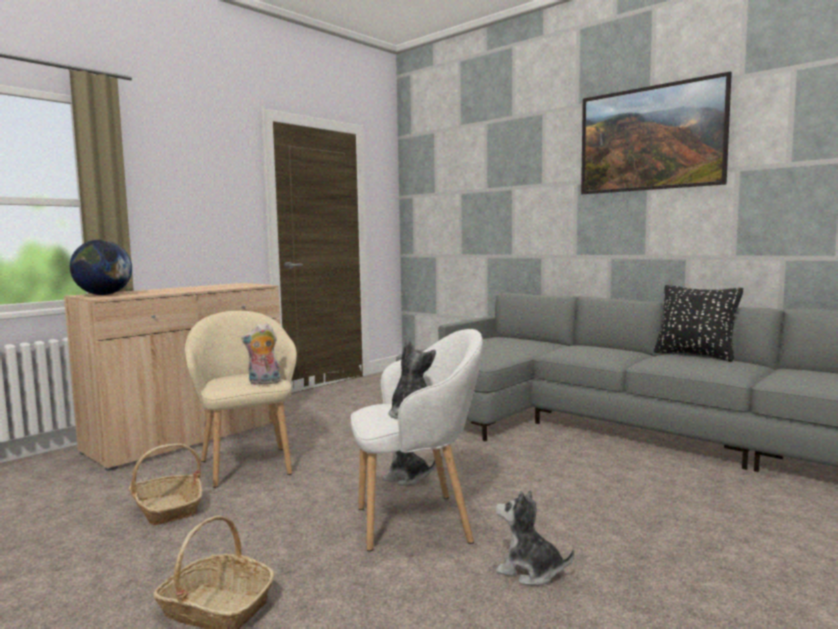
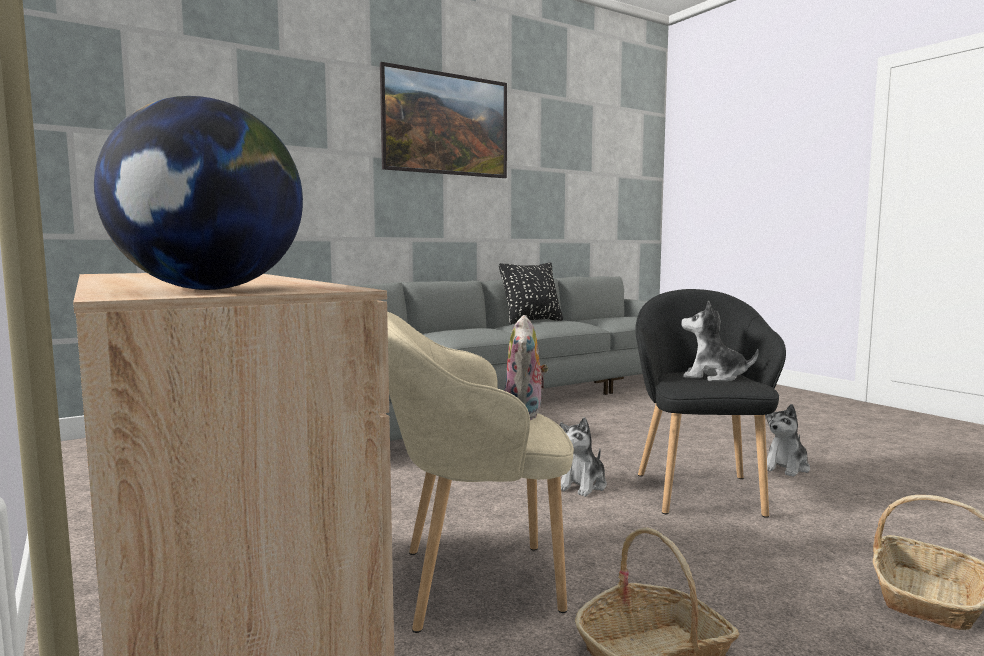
camera: 75 degrees left, 0 degrees up
(418, 522) = (700, 492): white armchair -> black armchair

